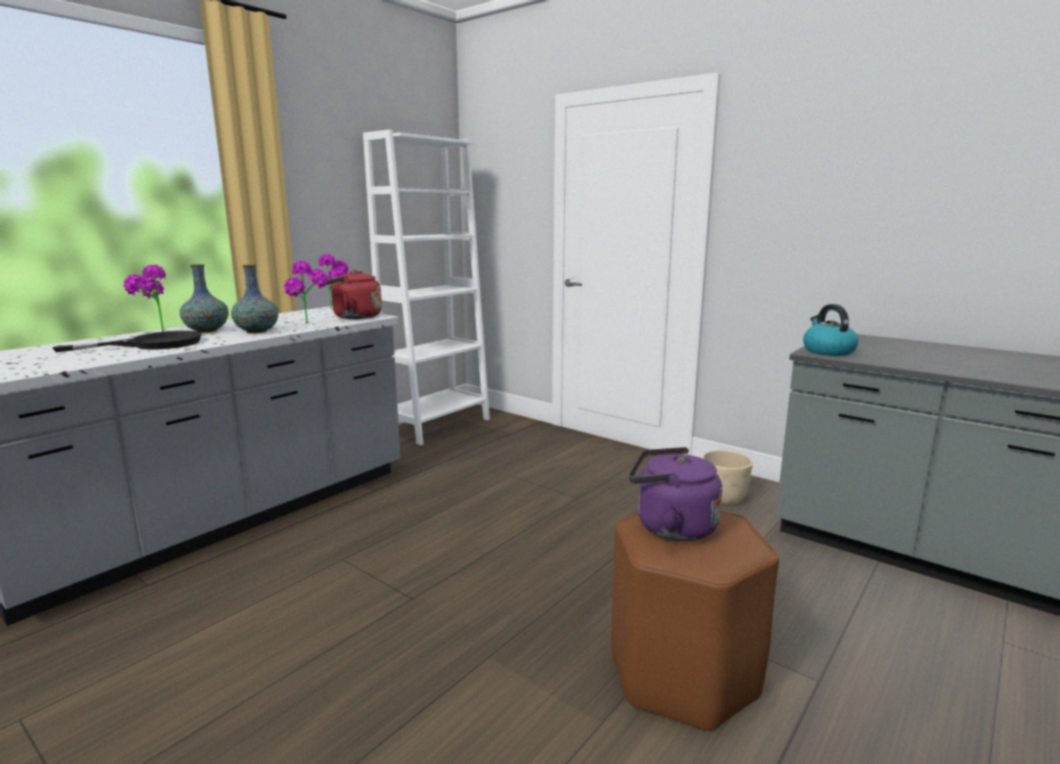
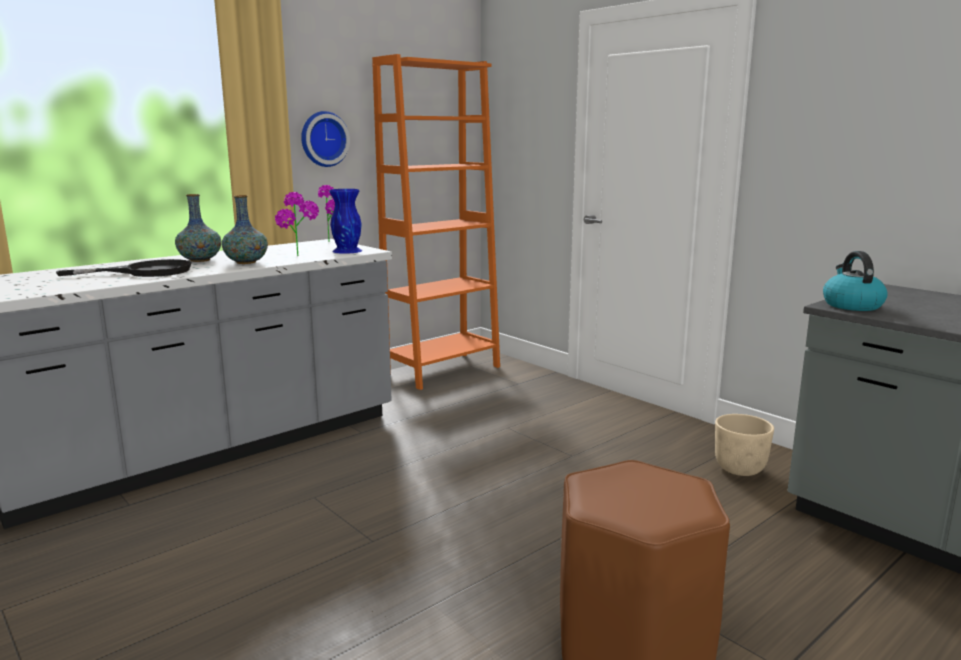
camera: 10 degrees right, 0 degrees up
(154, 331) = (152, 259): potted plant -> none
(318, 210) = (323, 139): none -> wall clock
(354, 317) = (347, 250): red kettle -> blue vase
(437, 425) = (443, 370): white bookcase -> orange bookcase
(670, 527) = (620, 484): purple kettle -> none

